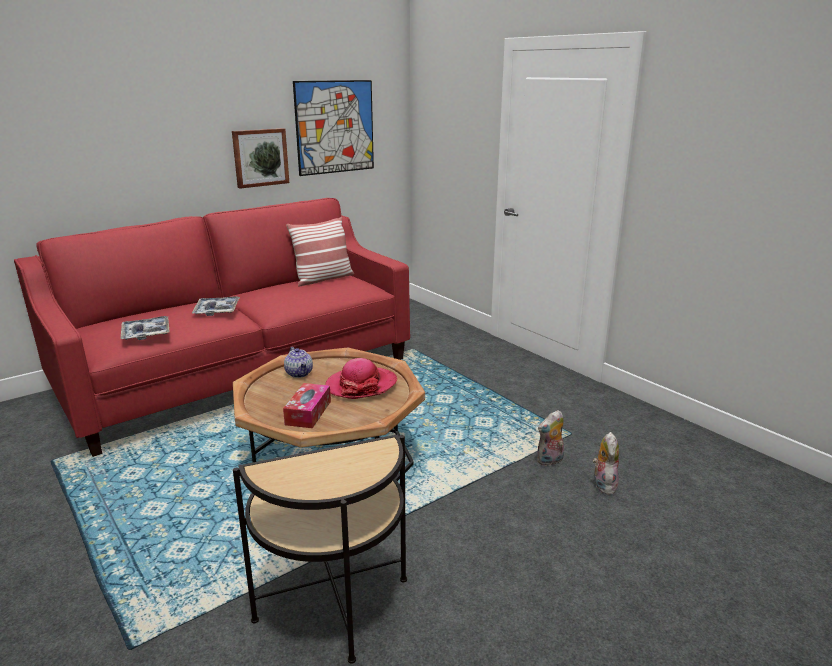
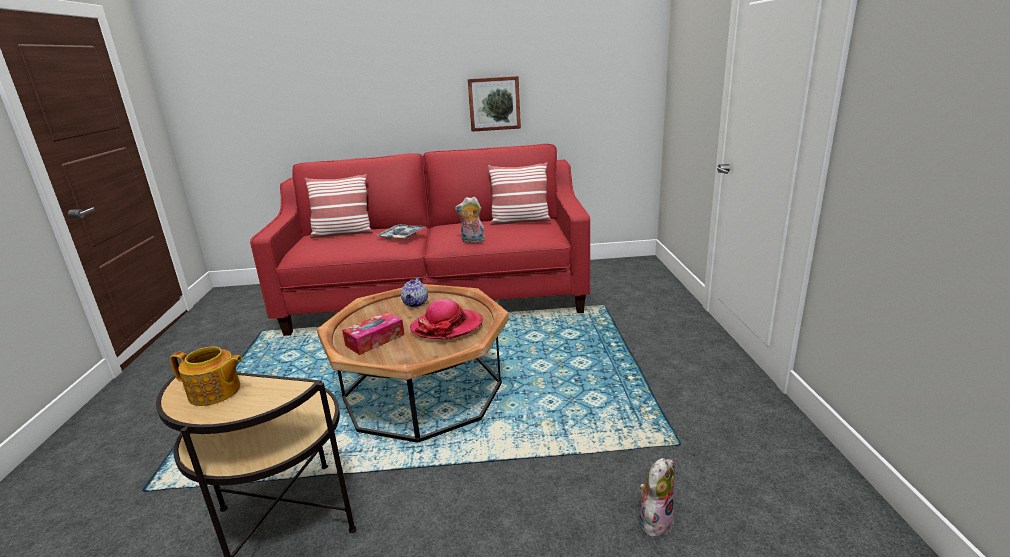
camera: 35 degrees right, 0 degrees up
(133, 319) = (342, 233): none -> pillow
(146, 333) = (332, 246): tray -> none
(317, 471) = (215, 392): none -> teapot
(335, 127) = (574, 74): picture -> none
(550, 461) = (620, 467): plush toy -> plush toy (472, 241)

